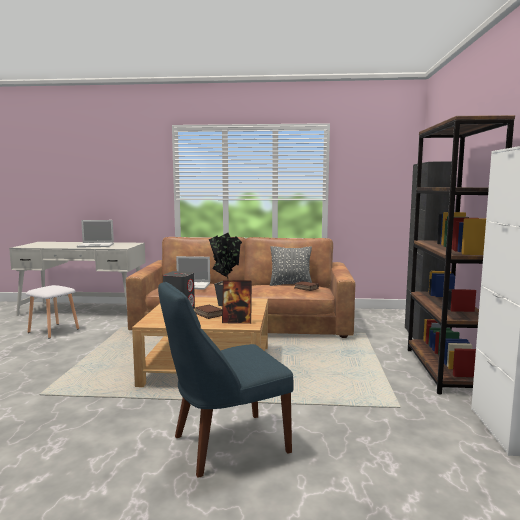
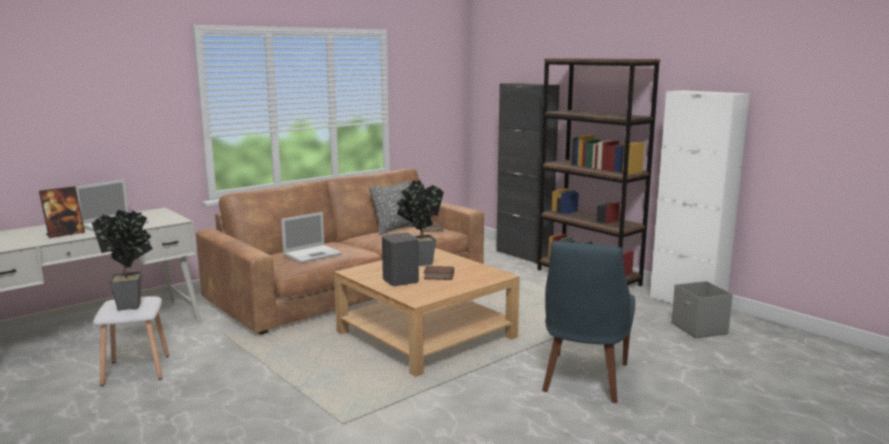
camera: 45 degrees left, 5 degrees up
(47, 289) = (133, 306): none -> potted plant
(237, 321) = (482, 275): picture frame -> picture frame (65, 234)
(456, 461) = (699, 329): none -> grey storage box

